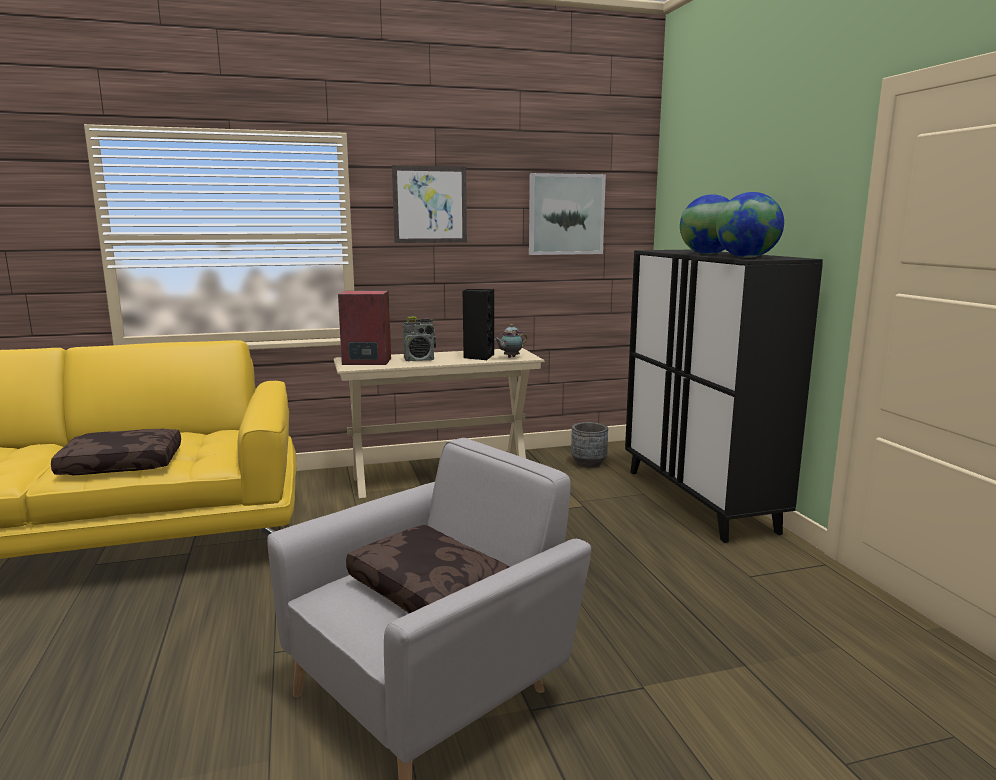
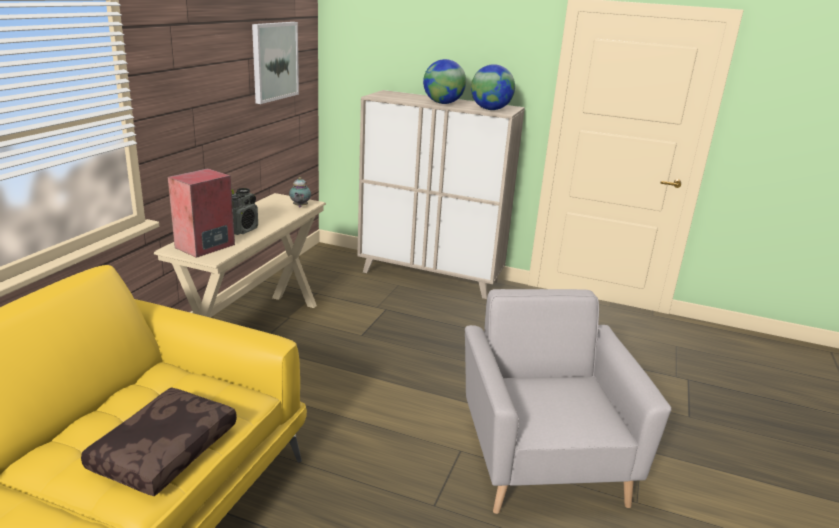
camera: 55 degrees left, 10 degrees up
(430, 204) = (189, 64): picture -> none
(431, 589) = (562, 392): brown pillow -> none
(478, 357) = (277, 213): black speaker -> none
(588, 463) = (326, 275): grey planter -> none
(699, 500) = (430, 277): black cabinet -> beige cabinet

